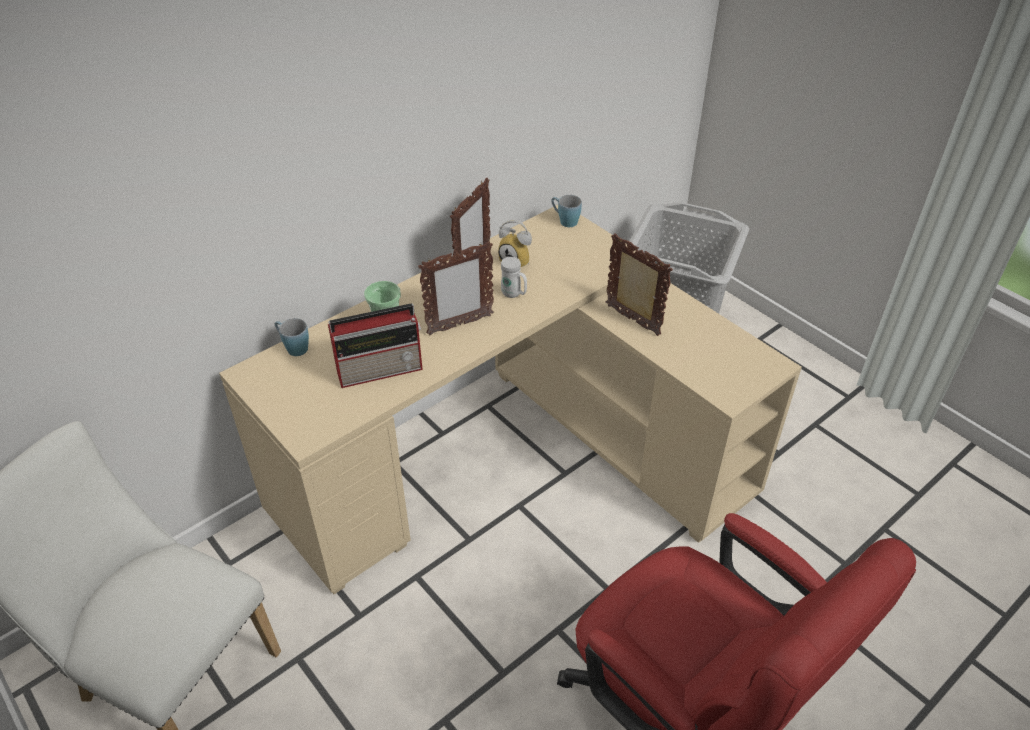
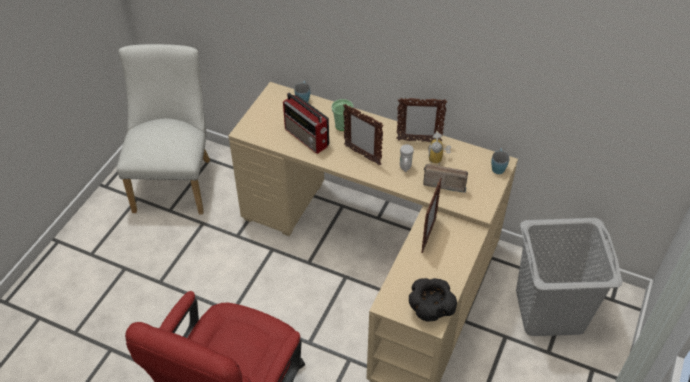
camera: 65 degrees right, 5 degrees up
(561, 271) = (443, 182): none -> radio
(754, 361) = (430, 310): none -> black bowl

